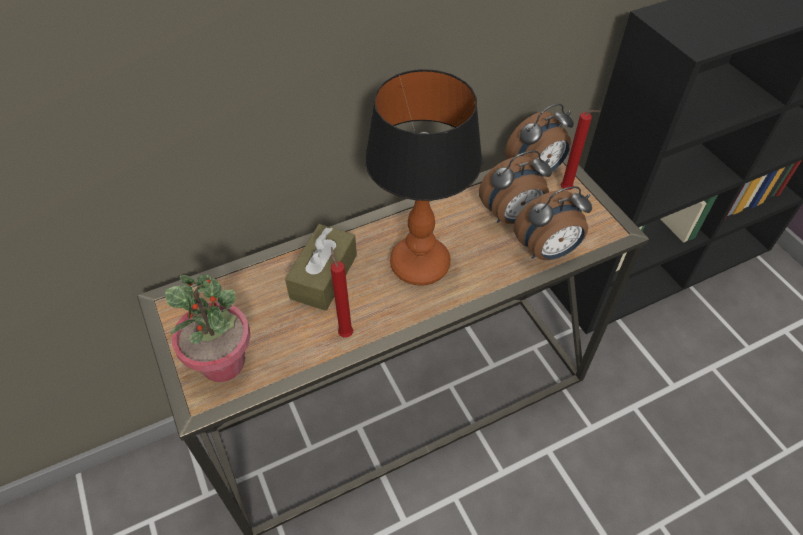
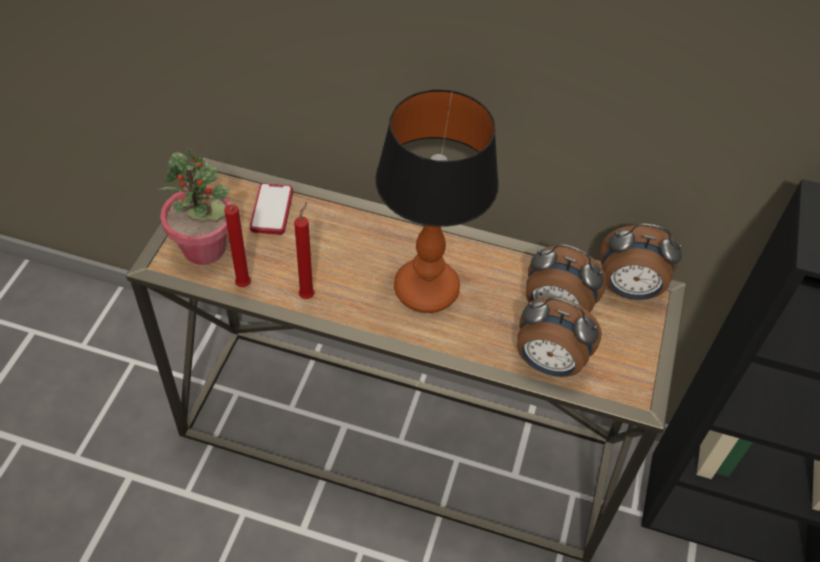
camera: 40 degrees right, 0 degrees up
(244, 293) = (272, 210): none -> phone
(324, 276) = (341, 241): brown tissue box -> none
(567, 190) = (639, 329): red candle -> red candle (243, 287)

